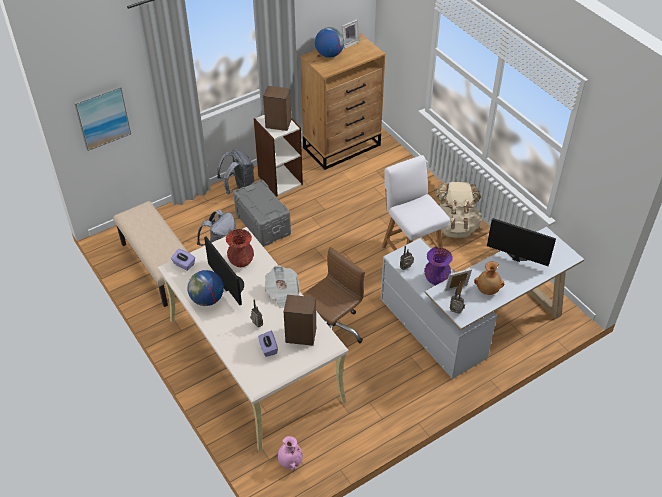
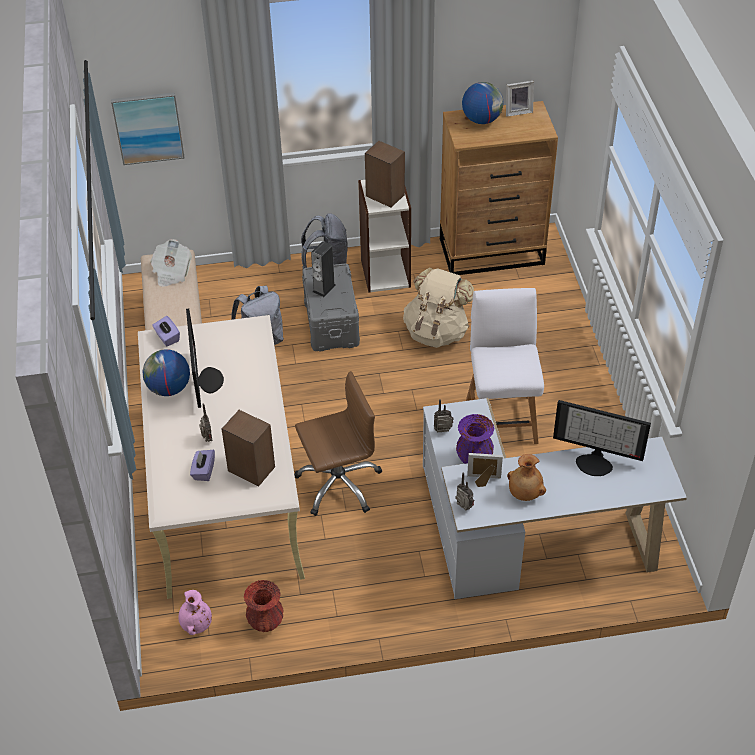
camera: 25 degrees right, 0 degrees up
(241, 261) = (235, 355): red vase -> red vase (265, 622)
(256, 200) = (324, 288): none -> speaker
(282, 293) = (261, 410): newspaper -> newspaper (171, 272)
(455, 226) = (581, 404): beige backpack -> beige backpack (437, 332)
(517, 255) = (595, 462): monitor -> monitor turned 150 degrees clockwise

